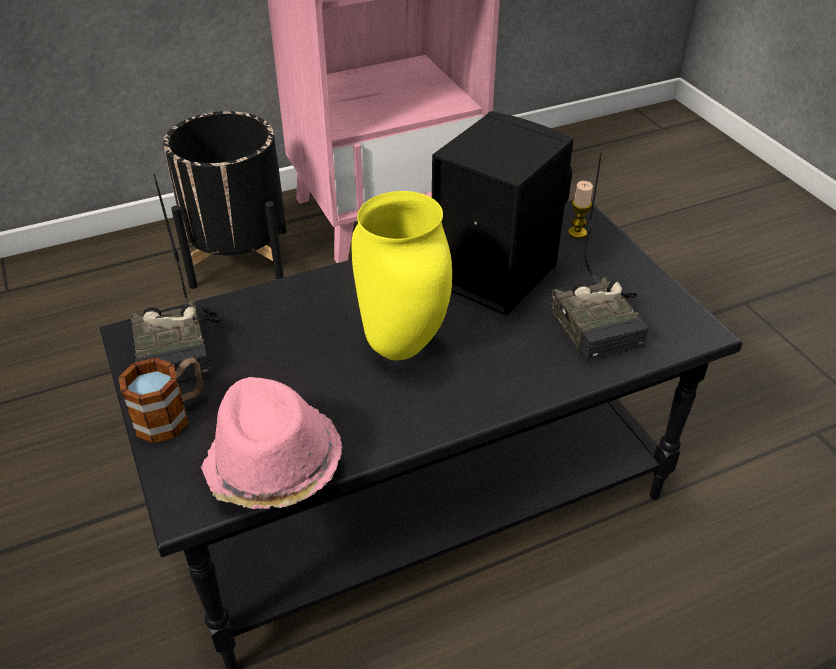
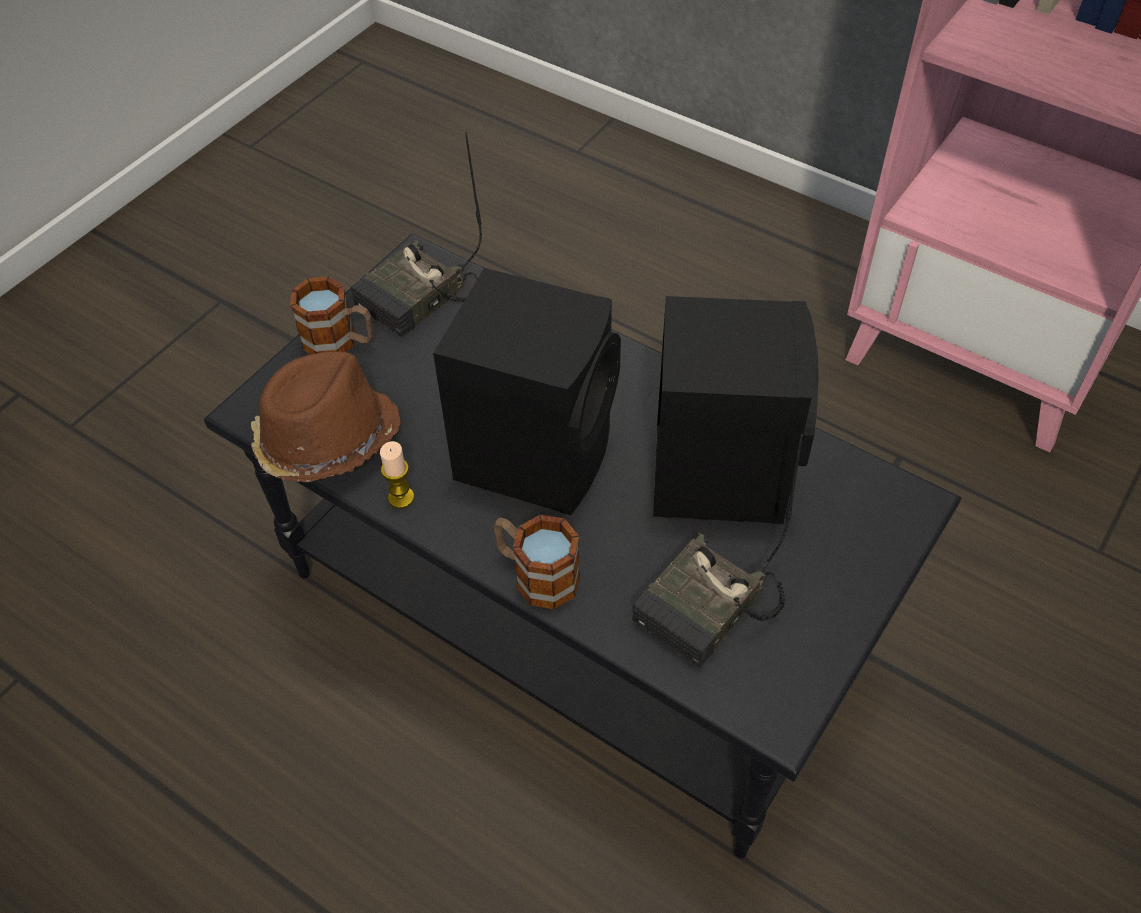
camera: 60 degrees right, 10 degrees up
(240, 258) = (775, 275): black planter -> none
(273, 465) = (326, 440): pink hat -> brown hat
(400, 348) = (537, 452): yellow vase -> black speaker
(512, 393) = (536, 574): none -> mug
(577, 232) = (869, 519): candle -> candle (401, 498)

